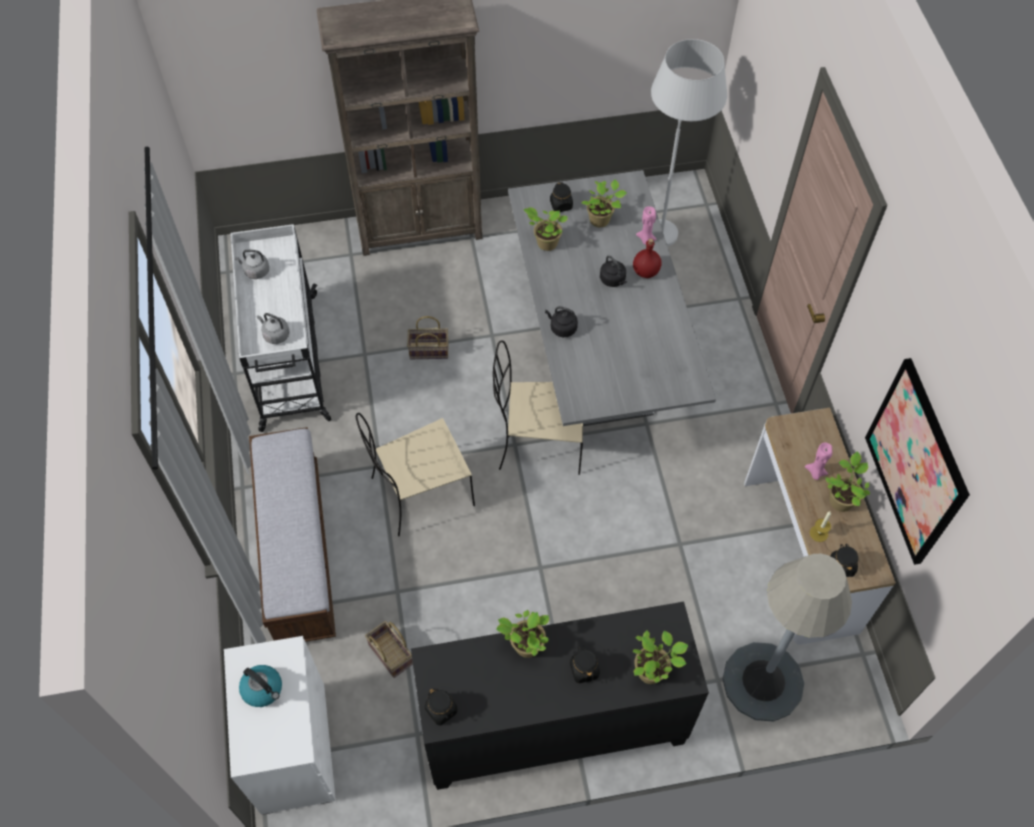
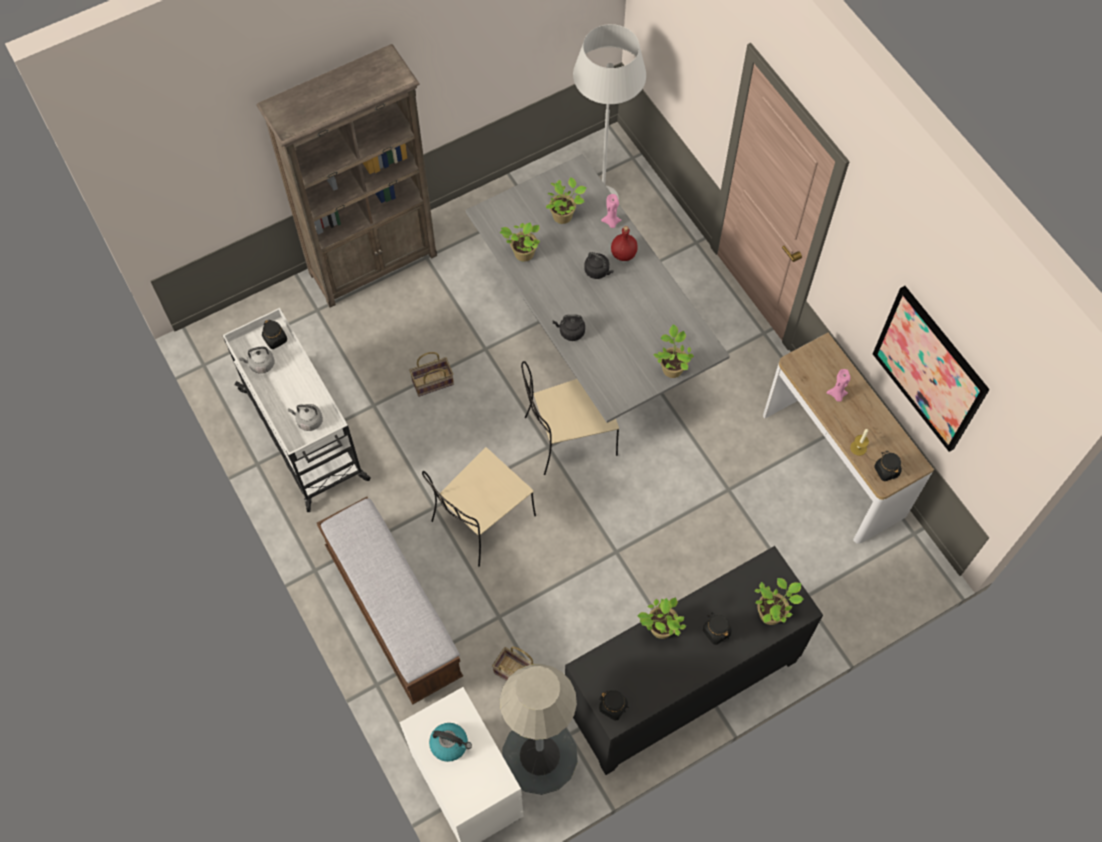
camera: 20 degrees left, 5 degrees up
(561, 205) = (521, 212): black jar -> black jar (275, 339)
(763, 682) = (841, 586): grey floor lamp -> grey floor lamp (540, 756)
(840, 500) = (866, 412): potted plant -> potted plant (672, 367)

